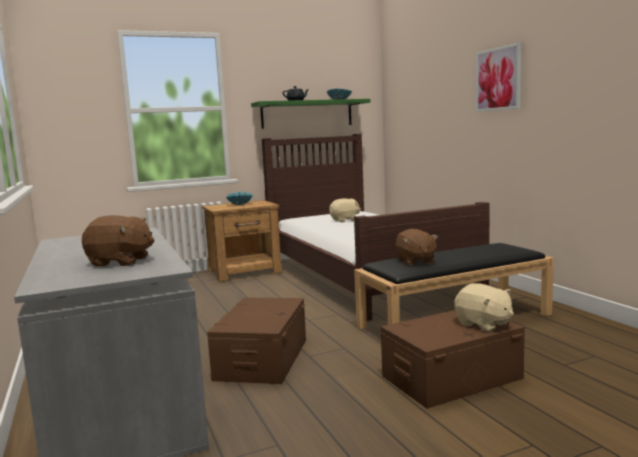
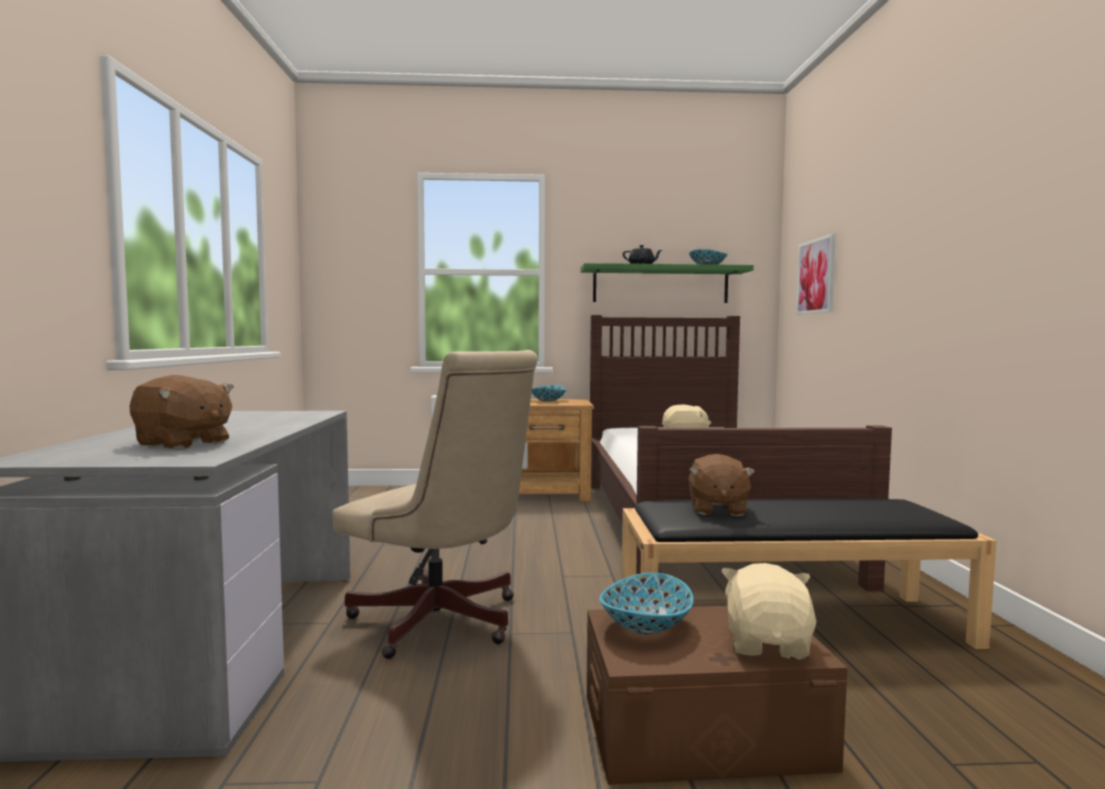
camera: 20 degrees right, 5 degrees down
(262, 359) = (444, 623): brown storage box -> beige office chair
(420, 327) = (647, 626): none -> bowl
(483, 324) = (768, 644): beige plush toy -> beige plush toy turned 150 degrees counterclockwise
(498, 79) = (934, 223): picture -> picture (816, 276)

